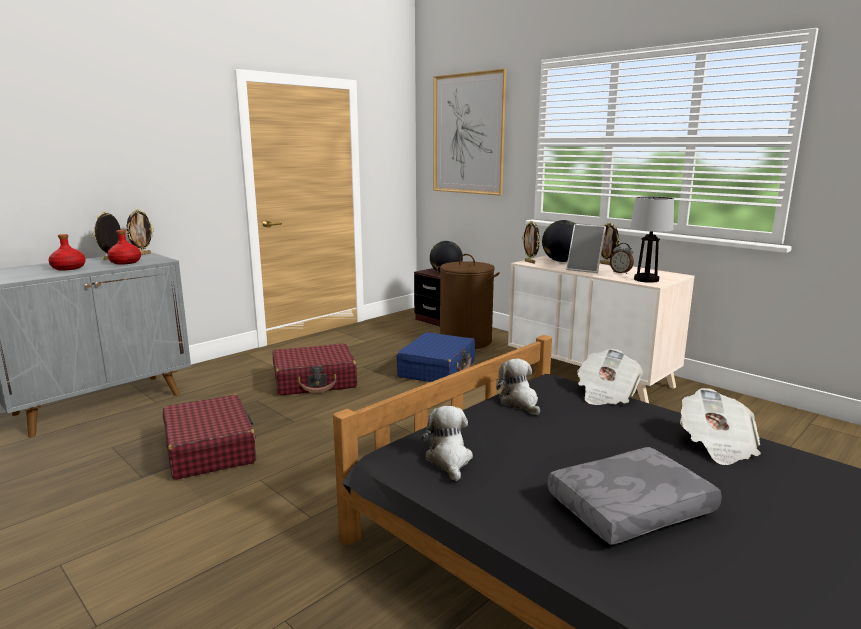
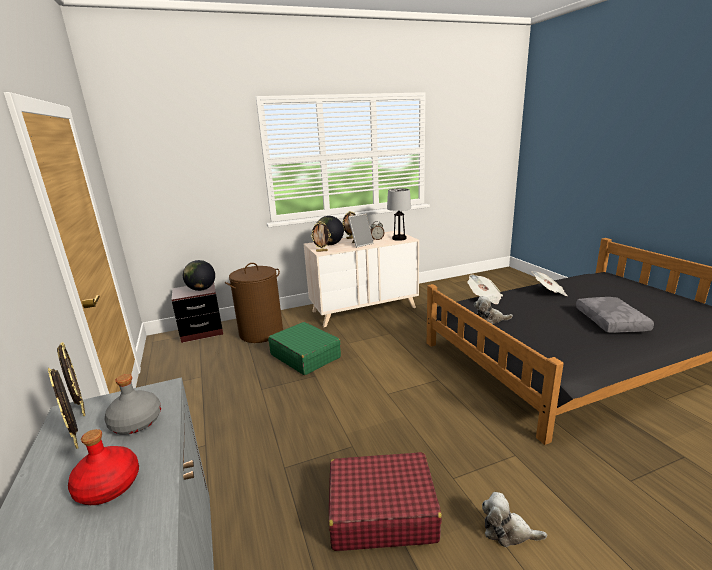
camera: 65 degrees left, 5 degrees up
(125, 262) = (135, 423): red bottle -> grey bottle
(315, 381) = (271, 422): red suitcase -> none
(437, 369) = (305, 356): blue suitcase -> green suitcase
(449, 460) = (566, 352): plush toy -> plush toy (507, 531)
(468, 134) = (183, 160): picture -> none

